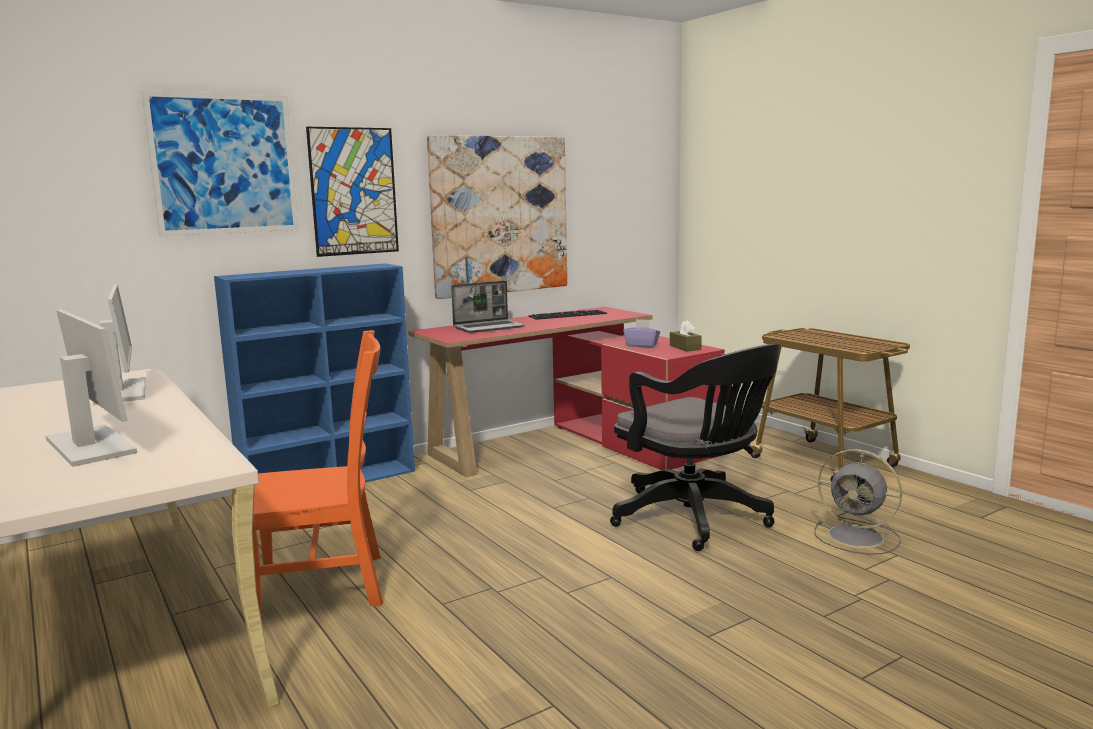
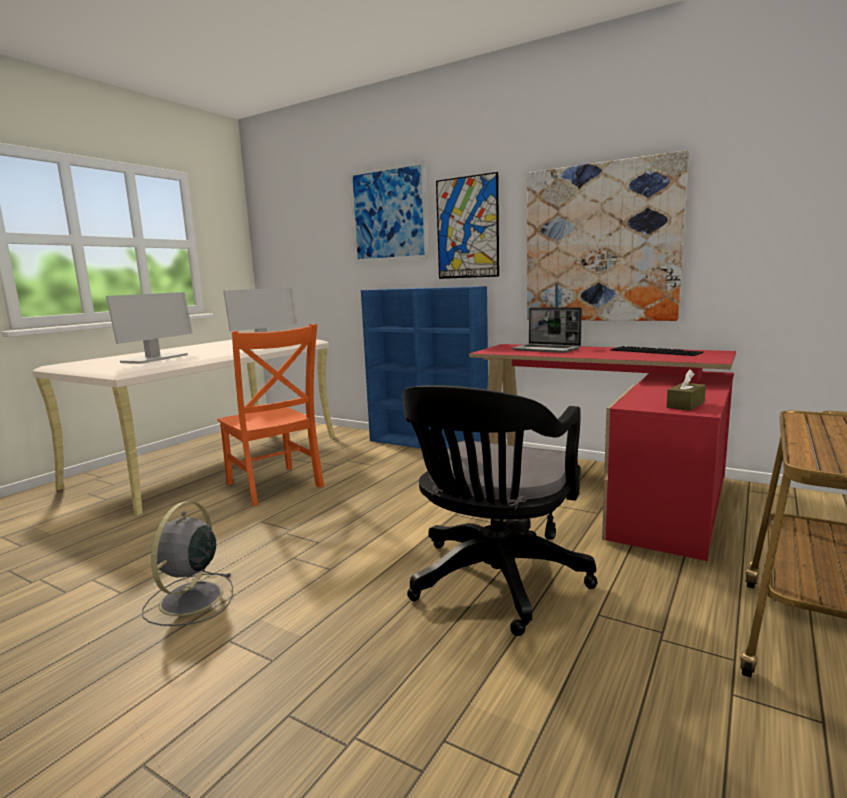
camera: 65 degrees right, 0 degrees up
(642, 345) = (658, 393): purple tissue box -> none
(858, 537) = (553, 721): grey fan -> grey fan (189, 600)

